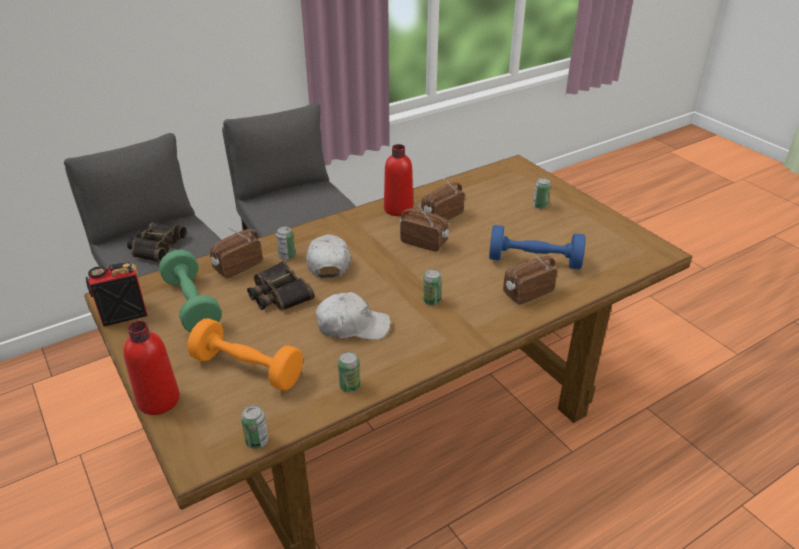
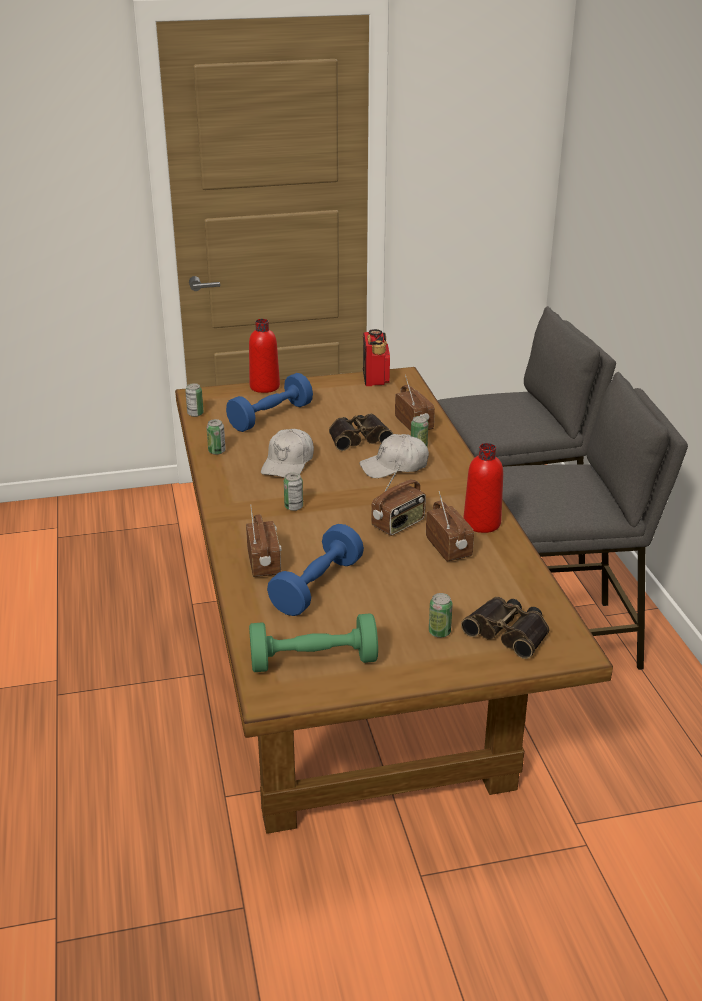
camera: 110 degrees right, 5 degrees down
(156, 247) = (500, 409): binoculars -> binoculars (509, 632)
(192, 305) = (368, 403): green dumbbell -> green dumbbell (313, 661)
(247, 369) = (270, 417): orange dumbbell -> blue dumbbell
(329, 262) = (394, 466): white cap -> white cap turned 150 degrees clockwise

